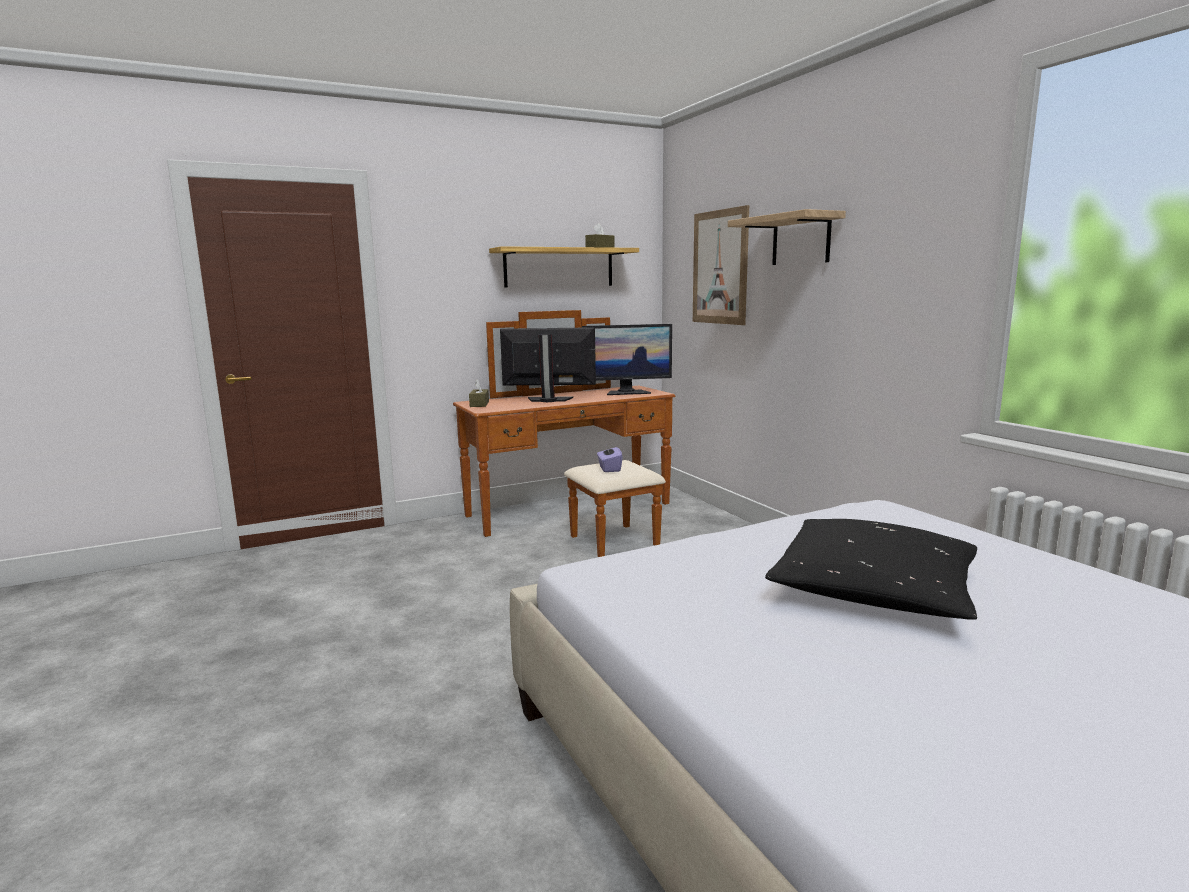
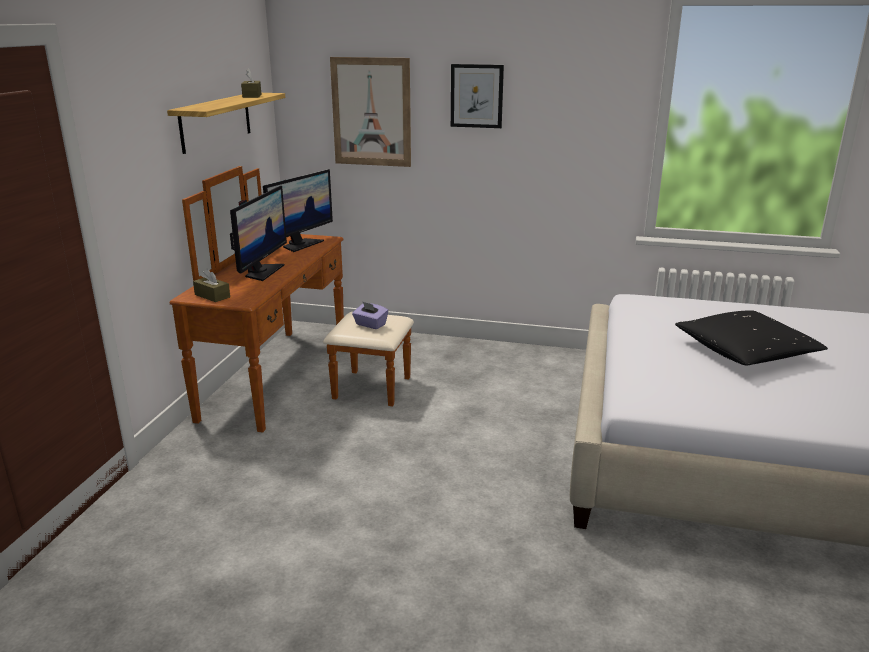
camera: 50 degrees left, 10 degrees up
(549, 400) = (262, 272): monitor -> monitor turned 150 degrees clockwise
(801, 240) = (476, 96): shelf -> picture

